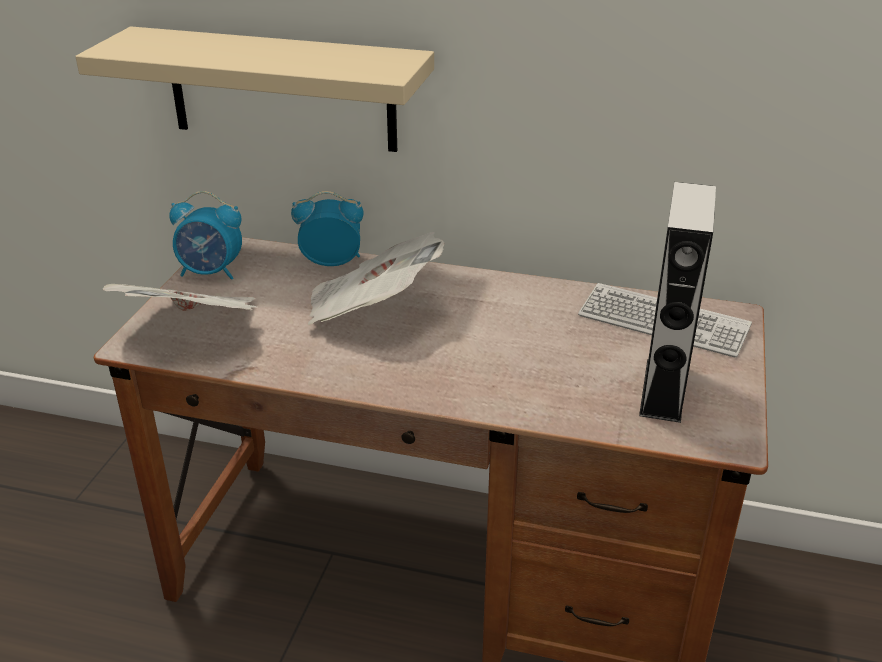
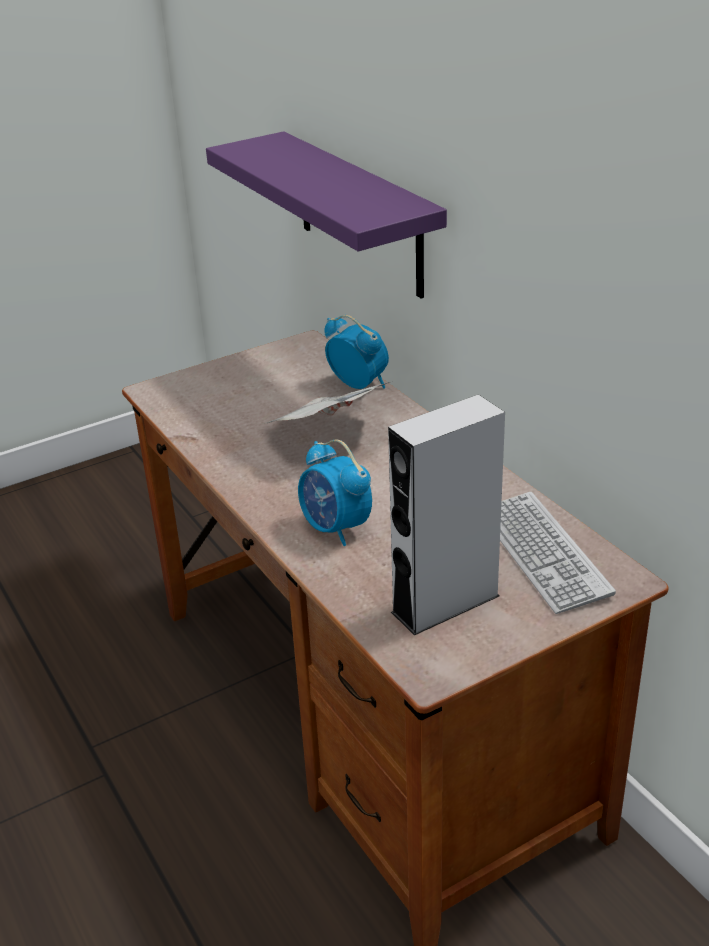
camera: 45 degrees right, 0 degrees up
(195, 330) = (199, 396): newspaper -> none
(211, 272) = (268, 359): alarm clock -> alarm clock (336, 528)
(281, 90) = (359, 214): beige shelf -> purple shelf

